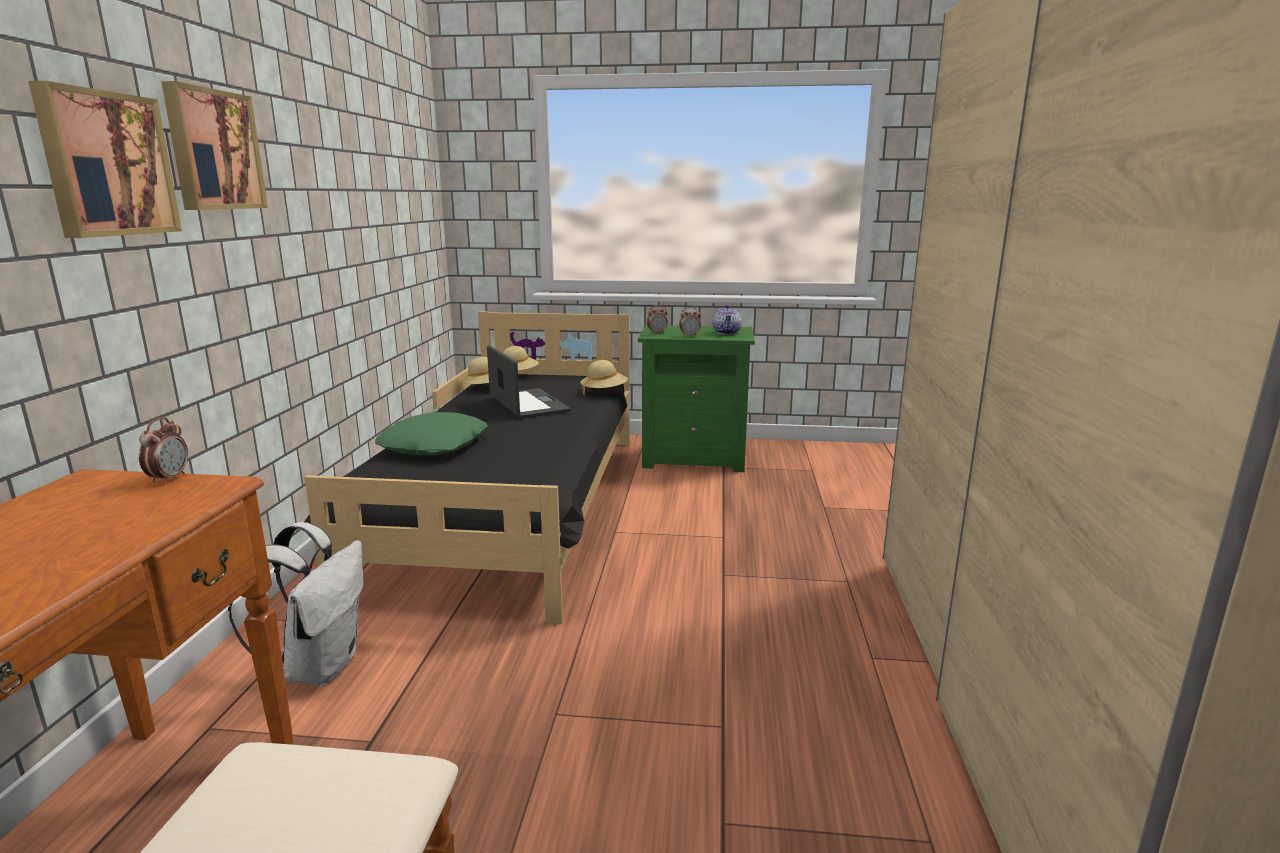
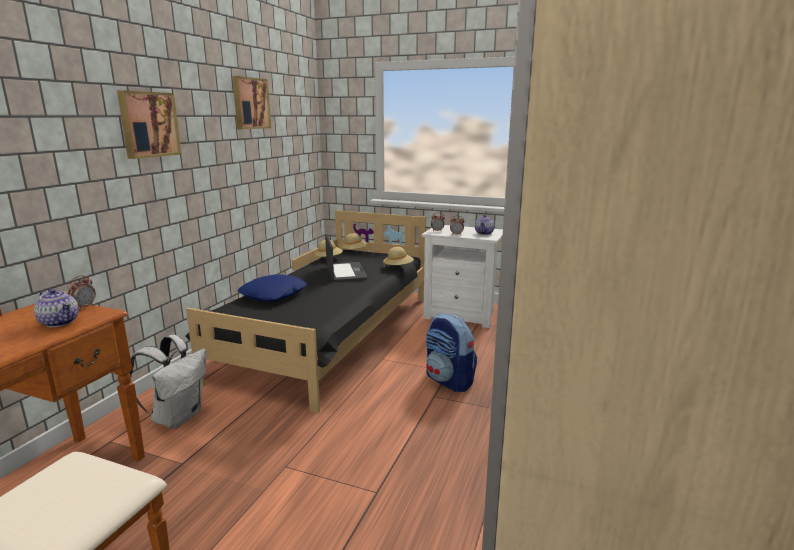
camera: 15 degrees right, 0 degrees up
(106, 164) = (79, 138): picture -> picture (250, 103)
(143, 507) = (60, 322): none -> teapot
(435, 445) = (273, 295): green pillow -> blue pillow
(695, 458) = (462, 315): green nightstand -> white nightstand
(732, 550) = (449, 381): none -> backpack

